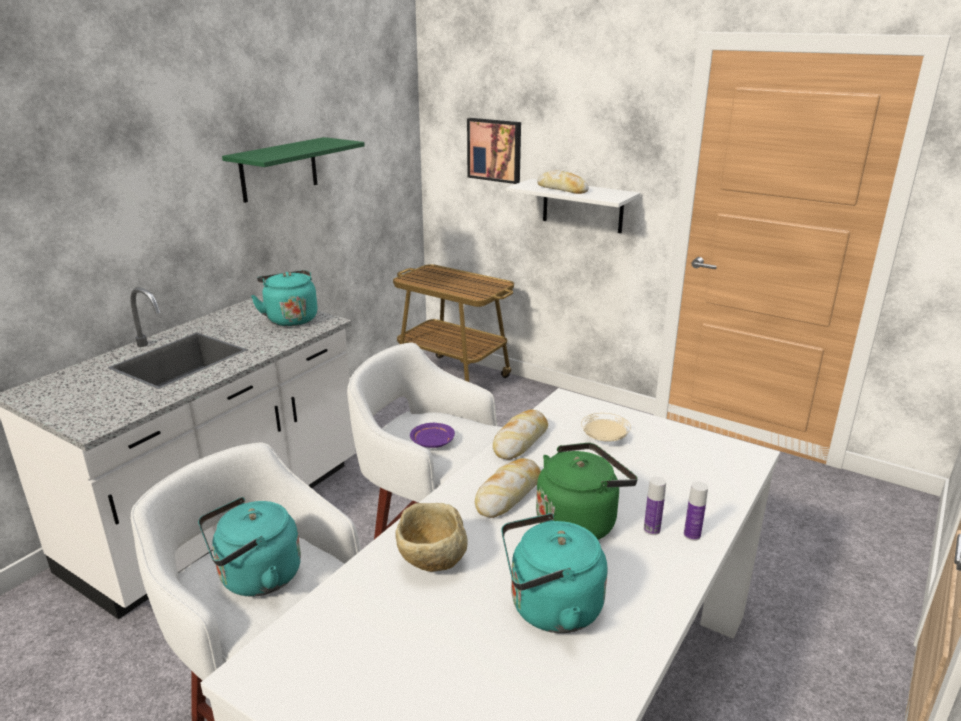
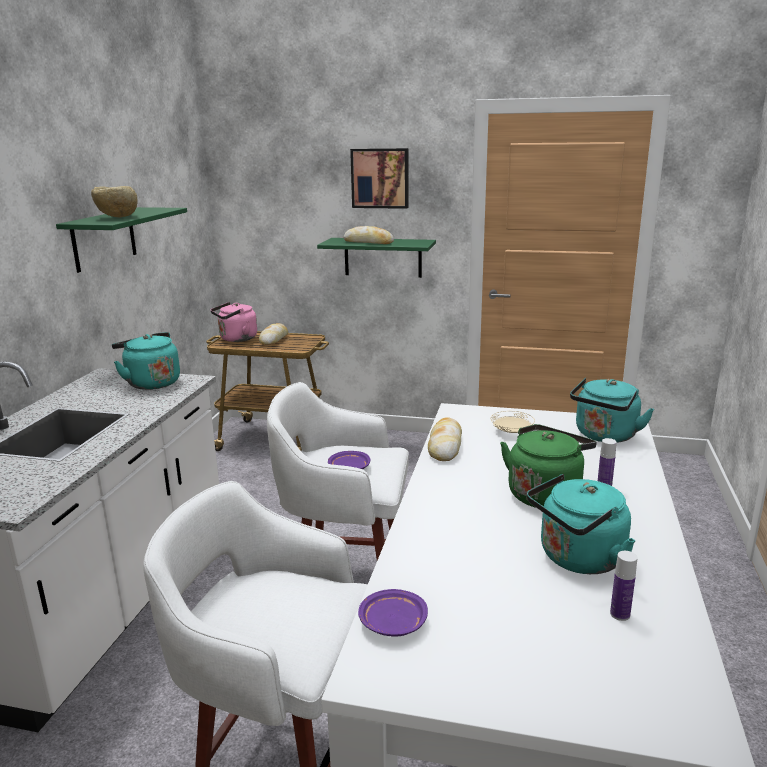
camera: 20 degrees left, 5 degrees down
(255, 578) = (270, 612): turquoise kettle -> turquoise kettle (604, 436)
(315, 626) = (392, 623): none -> purple plate
(425, 275) = (236, 339): none -> pink kettle
(432, 562) = (451, 549): beige bowl -> beige bowl (117, 217)
(495, 150) = (292, 215): picture -> picture (380, 178)
(509, 494) = (471, 486): bread -> bread (274, 339)
(582, 206) = (383, 257): white shelf -> green shelf
(692, 535) = (636, 484): bottle -> bottle (620, 614)

